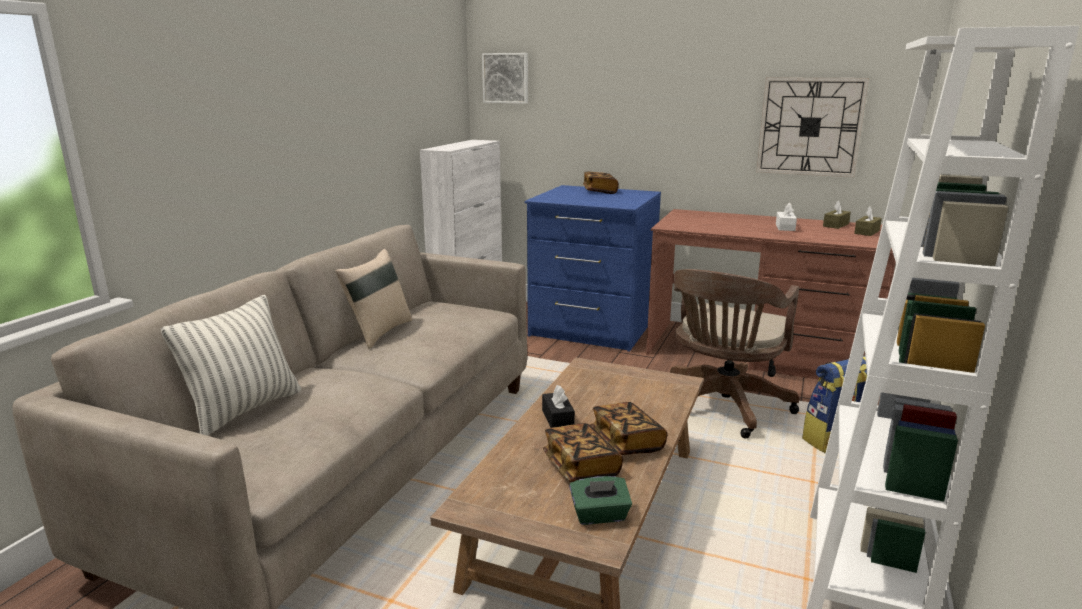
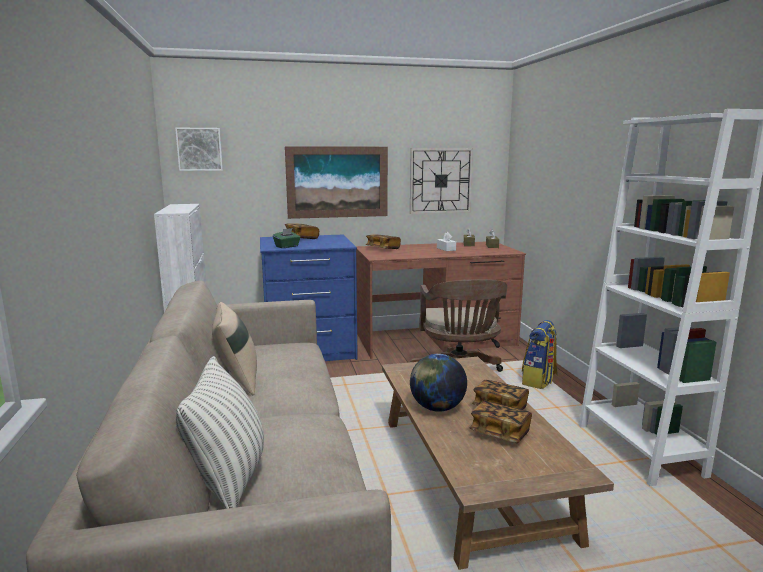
camera: 35 degrees left, 5 degrees down
(557, 419) = (437, 408): black tissue box -> globe
(600, 515) = (556, 457): green tissue box -> green tissue box (287, 246)
(659, 122) = (337, 182): none -> picture
(700, 216) = (383, 249): none -> book

